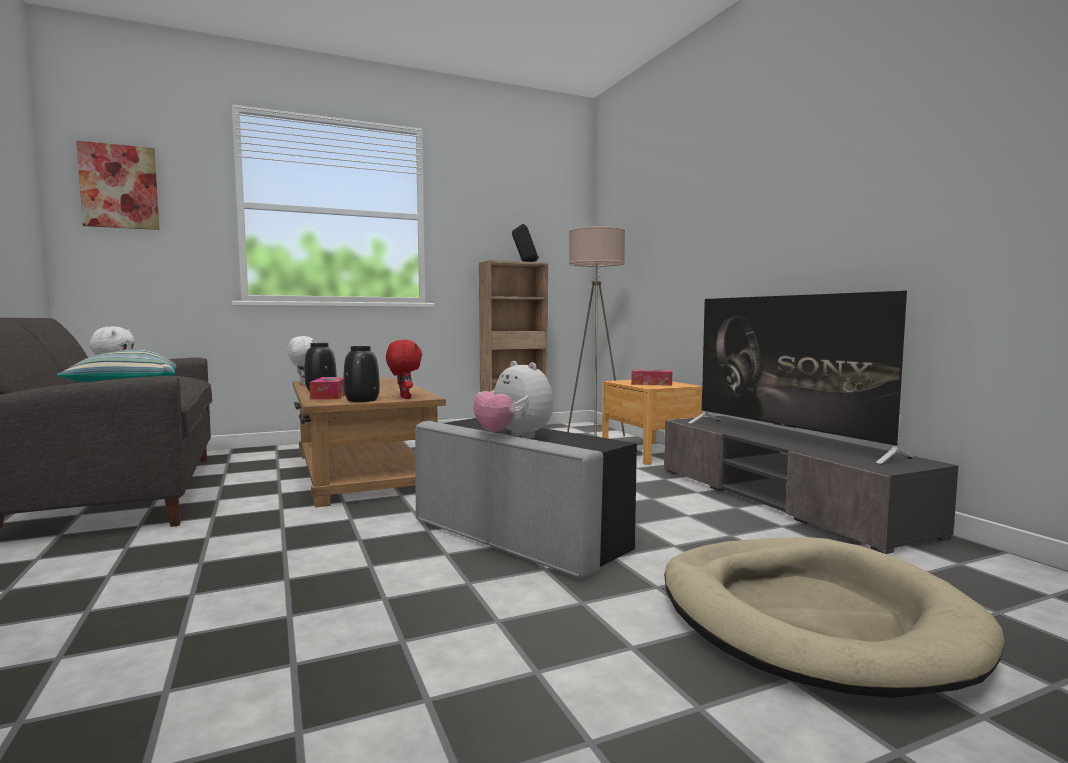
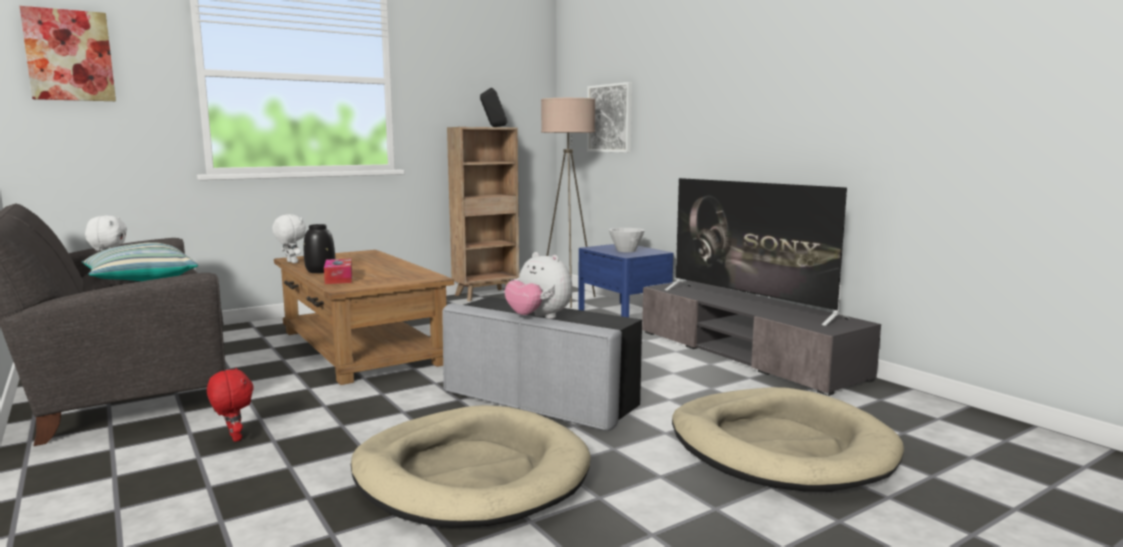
camera: 10 degrees left, 5 degrees up
(361, 400) = (376, 283): black vase -> none
(388, 621) = (470, 474): none -> beige dog bed
(404, 398) = (414, 279): red plush toy -> red plush toy (233, 438)
(641, 250) = (610, 118): none -> picture
(649, 452) = (623, 313): brown nightstand -> blue nightstand
(651, 384) = (626, 250): tissue box -> white bowl

